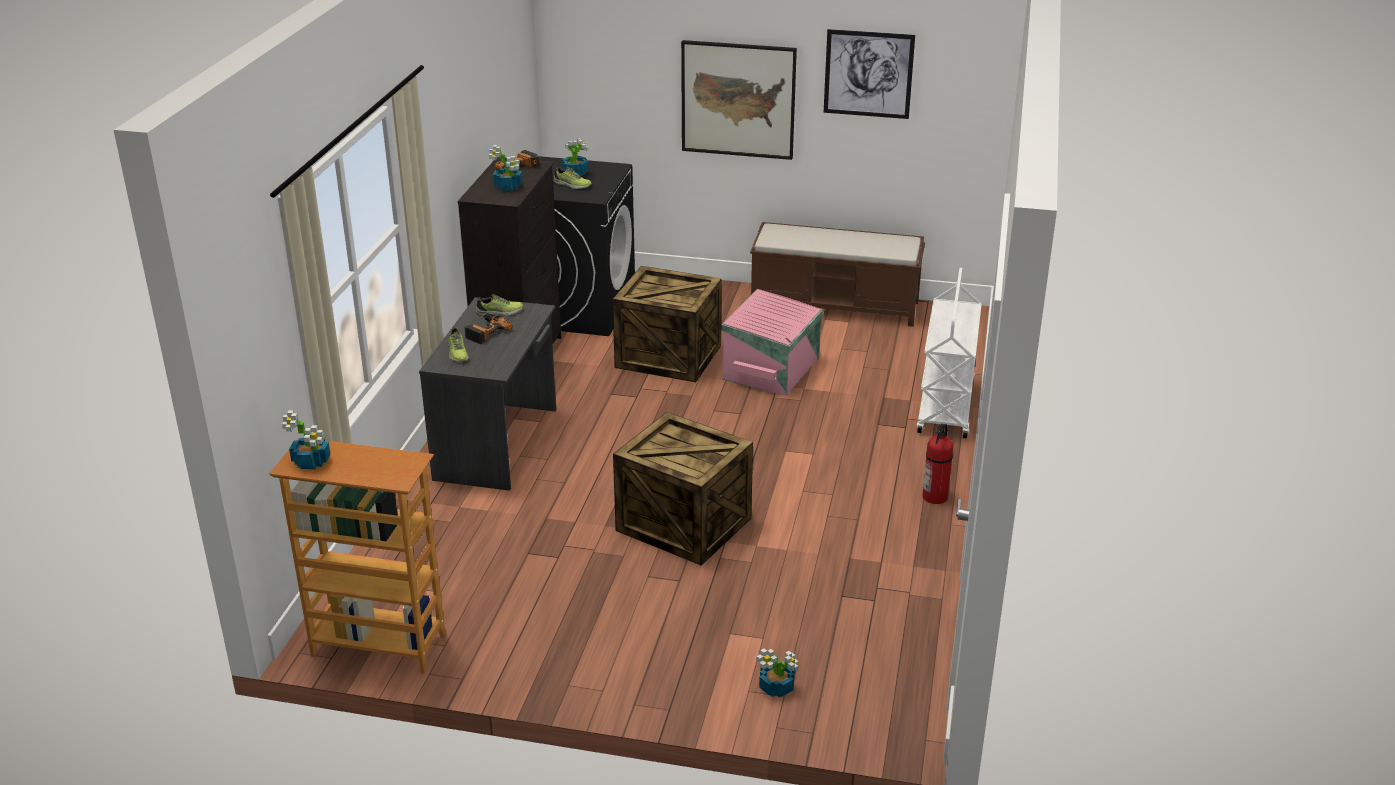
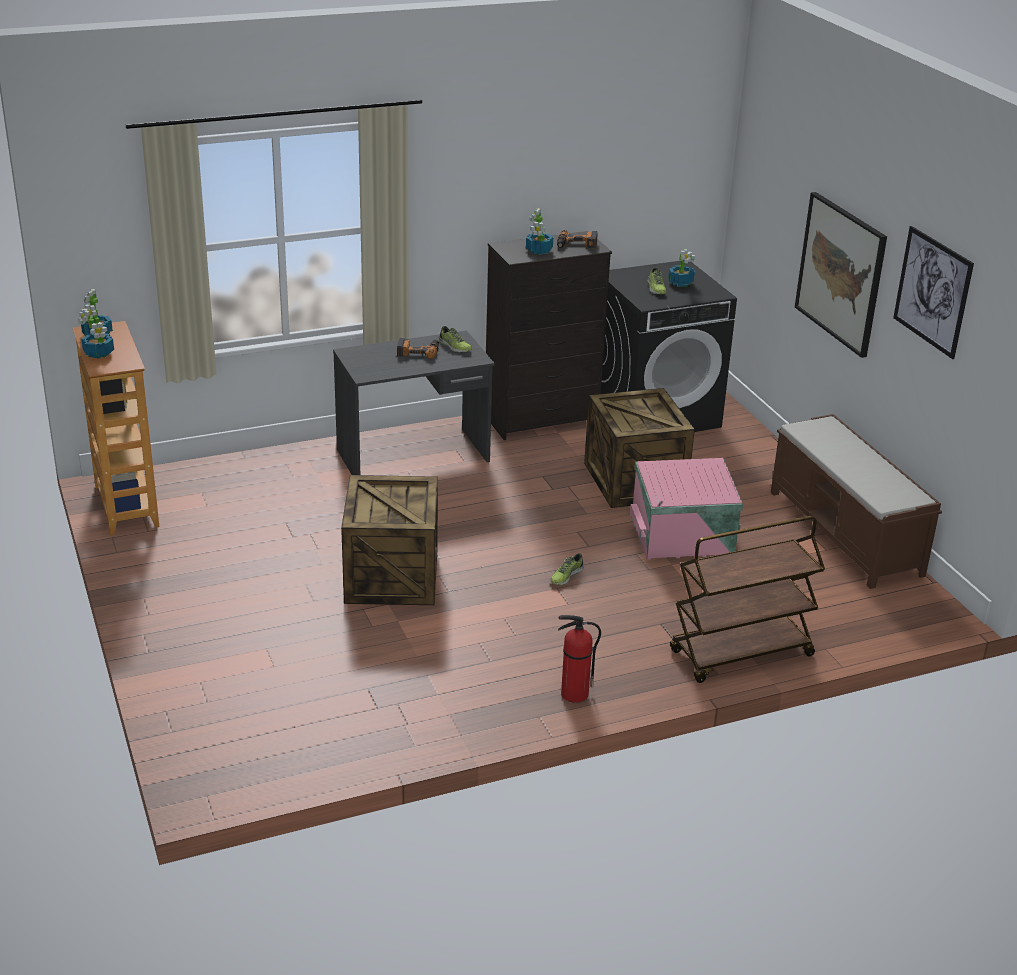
camera: 55 degrees right, 0 degrees up
(457, 353) = (374, 353): shoe -> shoe (566, 576)
(777, 687) = (215, 694): potted plant -> potted plant (99, 353)
(946, 407) = (741, 654): white cart -> brown cart

